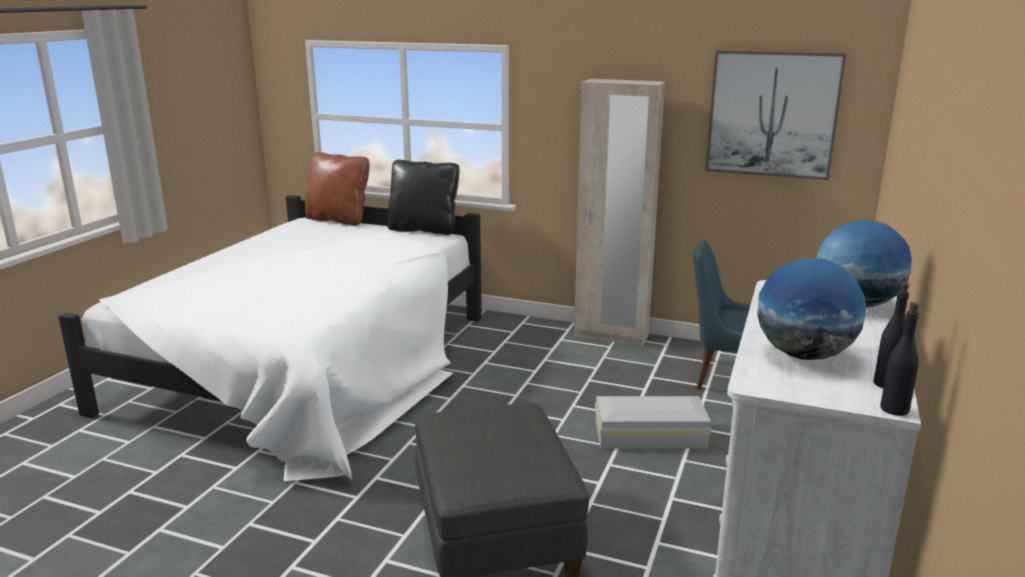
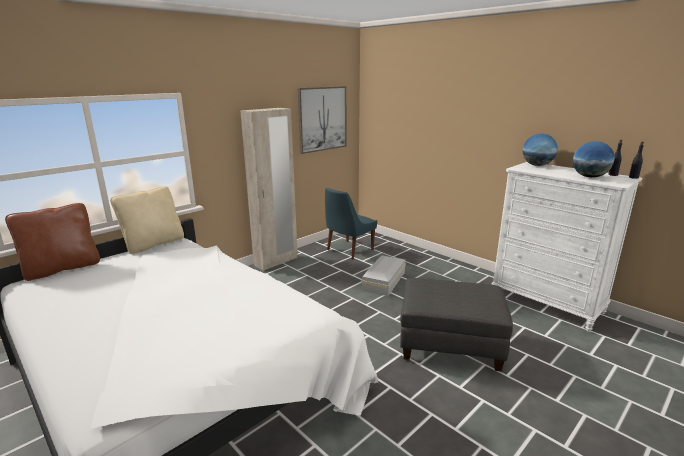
camera: 65 degrees left, 0 degrees up
(424, 229) = (153, 244): black pillow -> beige pillow

